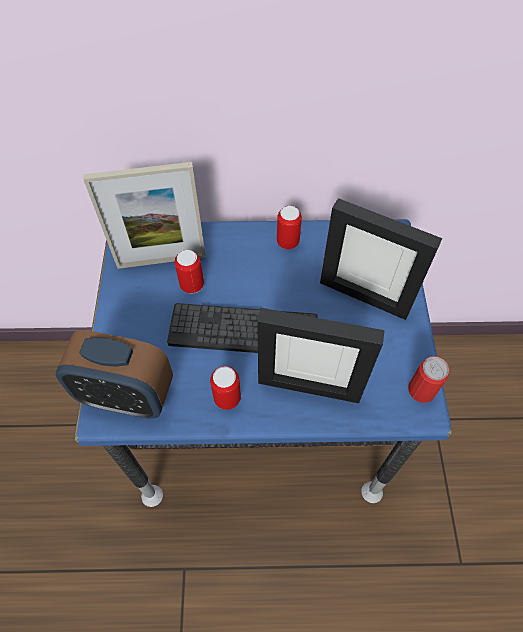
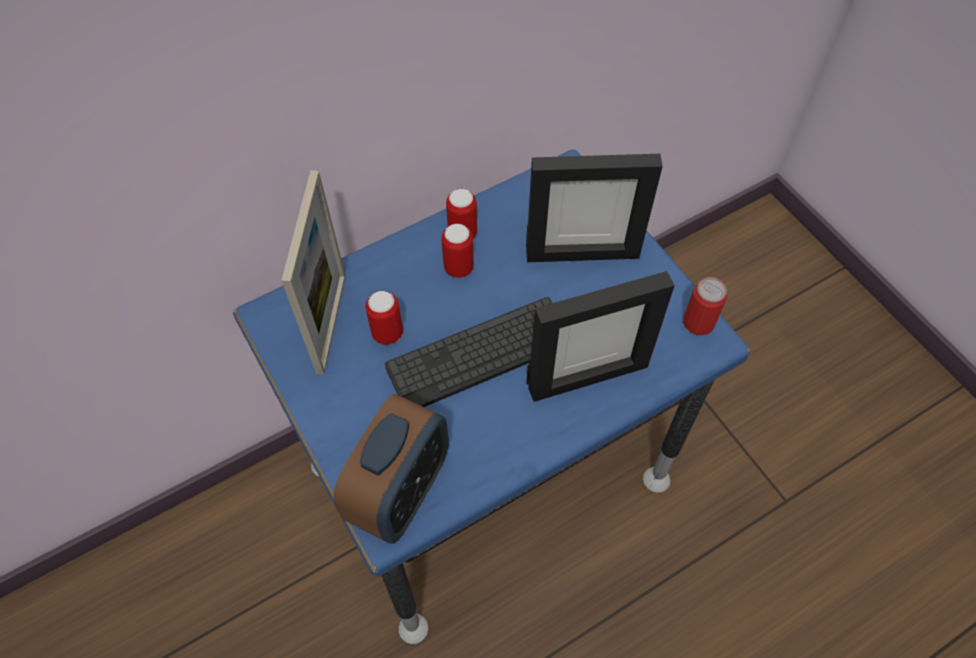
camera: 30 degrees left, 0 degrees up
(127, 396) = (400, 492): alarm clock -> alarm clock turned 45 degrees counterclockwise
(161, 260) = (331, 323): picture frame -> picture frame turned 45 degrees counterclockwise
(227, 398) = (512, 434): can -> can (458, 268)

